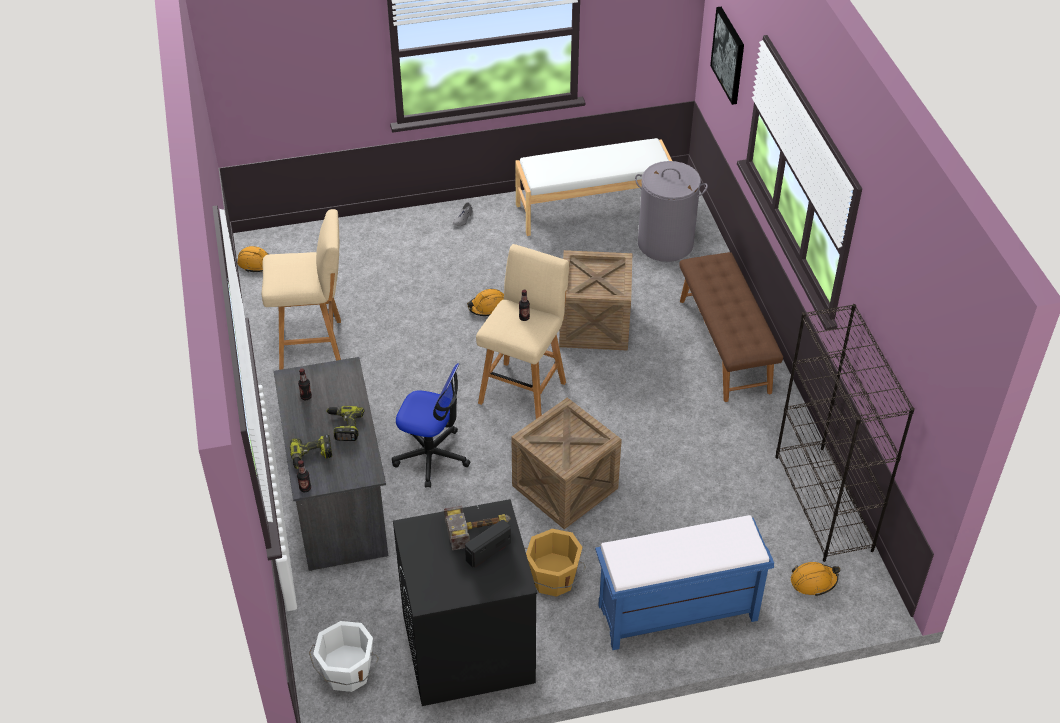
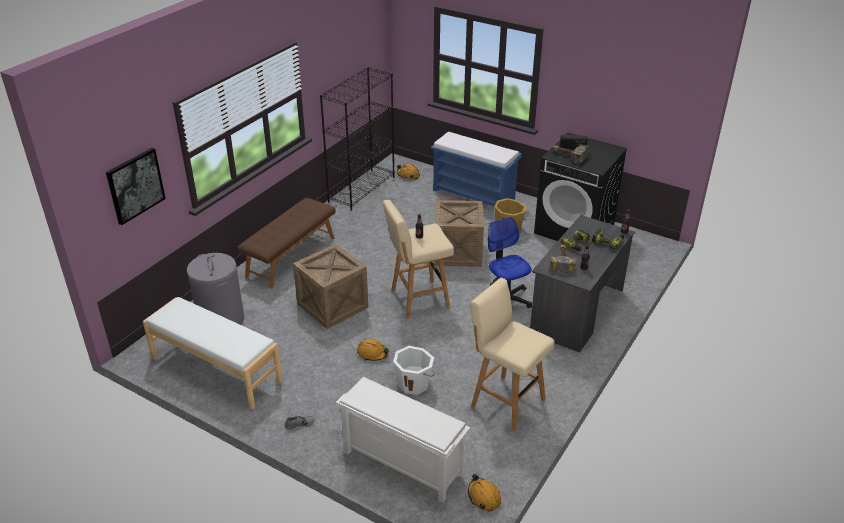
camera: 135 degrees left, 10 degrees down
(339, 391) = (562, 261): none -> hammer
(346, 244) = (401, 463): none -> white shoe rack
(347, 673) = (637, 248): white bucket -> white bucket (414, 383)

